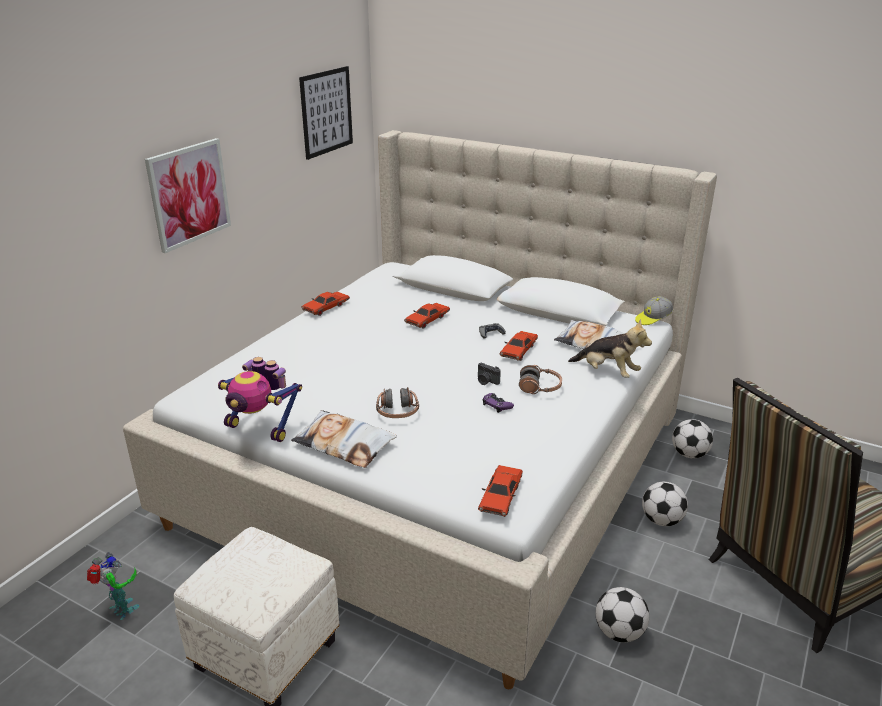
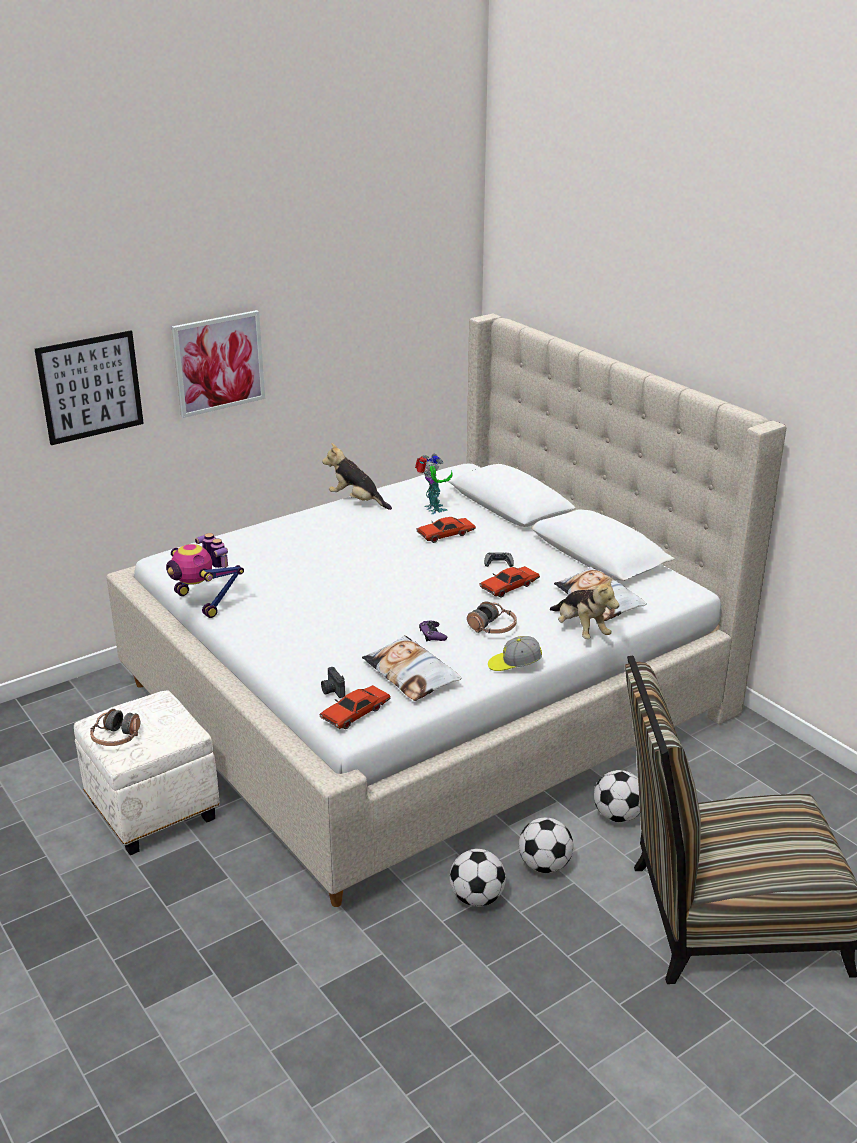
camera: 25 degrees right, 0 degrees up
(122, 610) = (64, 741): toy robot -> toy robot (433, 509)
(326, 112) = (410, 287): picture -> picture (90, 387)
(326, 308) = (356, 501): red toy car -> plush toy
(344, 444) = (261, 634): pillow -> pillow (411, 674)
(397, 412) = (333, 617): headphones -> headphones (116, 738)
(486, 381) = (445, 609): camera -> camera (332, 691)
(653, 319) = (698, 586): cap -> cap (514, 664)
(689, 454) = (716, 761): football -> football (544, 865)

